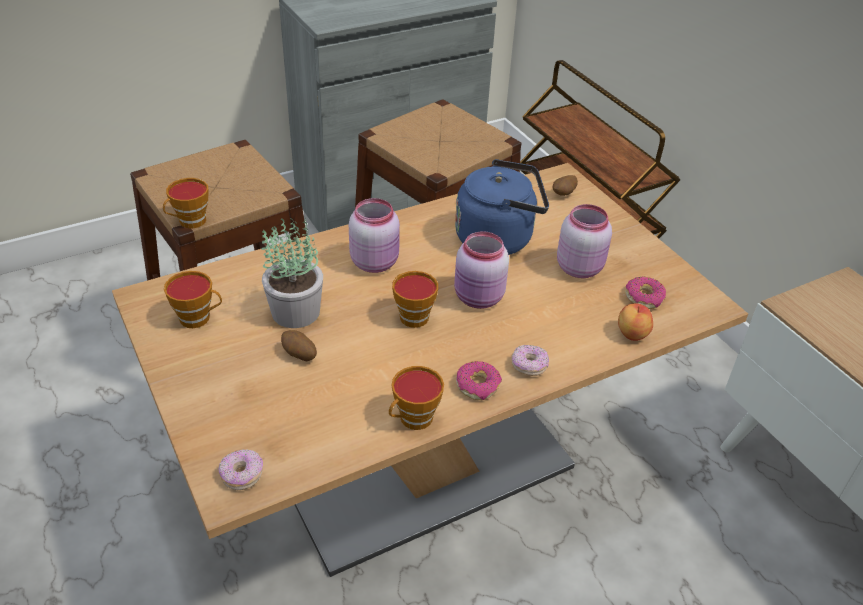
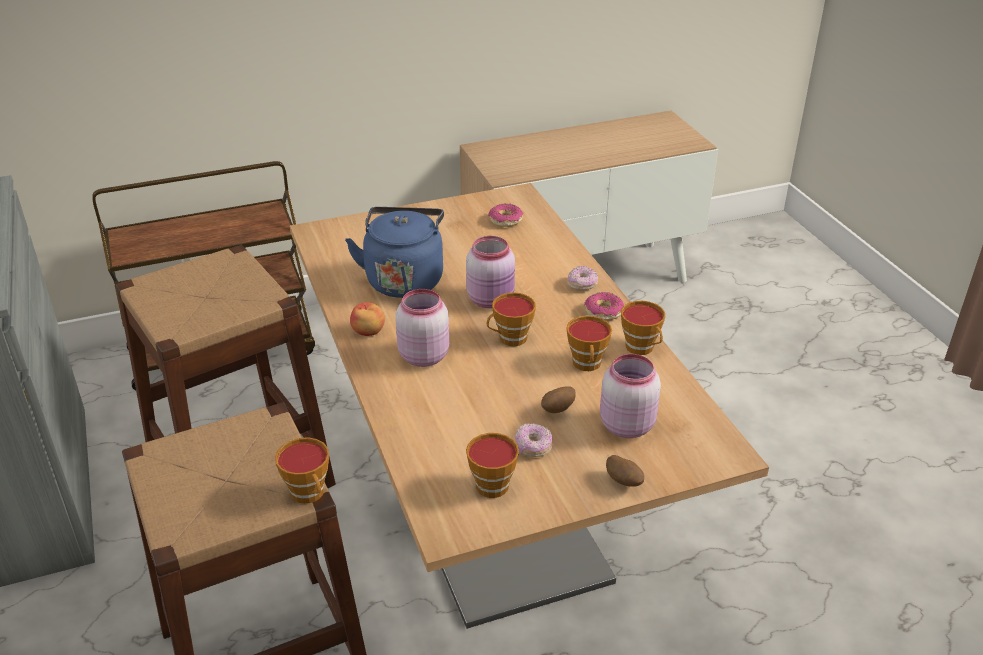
camera: 80 degrees left, 5 degrees down
(242, 475) = (709, 446): donut -> donut (533, 447)
(295, 311) = (492, 411): potted plant -> none
(376, 374) = (587, 365): none -> cup
(563, 194) = (344, 235): potato -> potato (624, 481)
(580, 267) = (459, 243): pink jar -> pink jar (625, 424)
(631, 334) = (548, 233): apple -> apple (368, 332)

